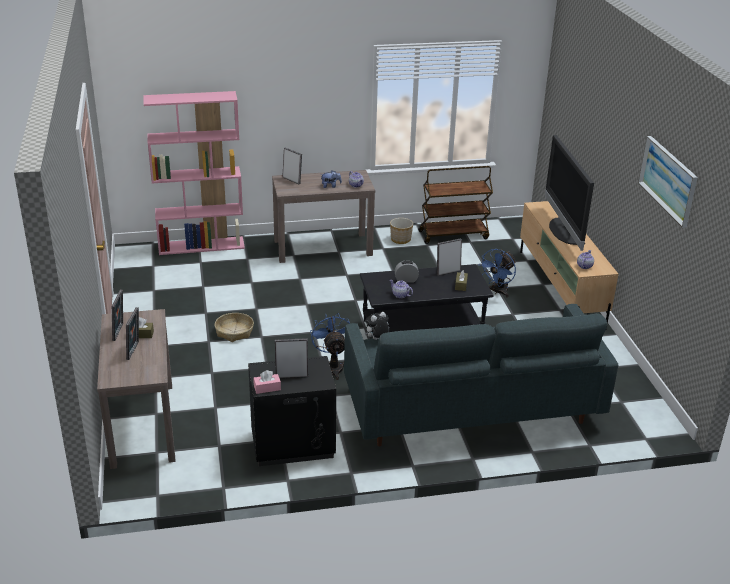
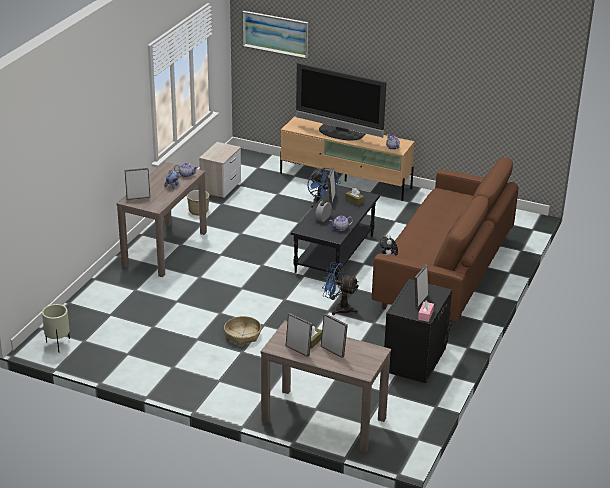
camera: 55 degrees left, 0 degrees up
(138, 257) = (58, 344): none -> beige planter
(202, 245) = (82, 304): pink bookcase -> none
(453, 235) = (221, 187): brown cart -> nightstand
(471, 408) = (445, 274): grey sofa -> brown sofa
(668, 180) = (462, 53): picture -> picture (275, 34)

